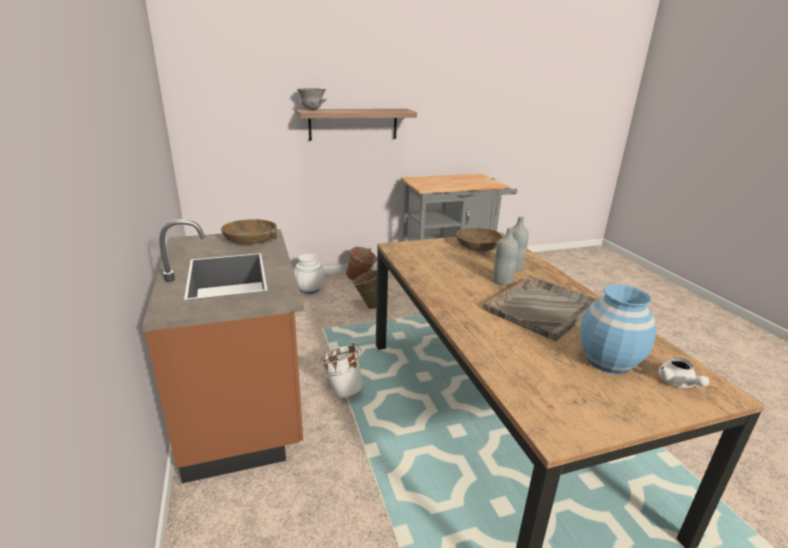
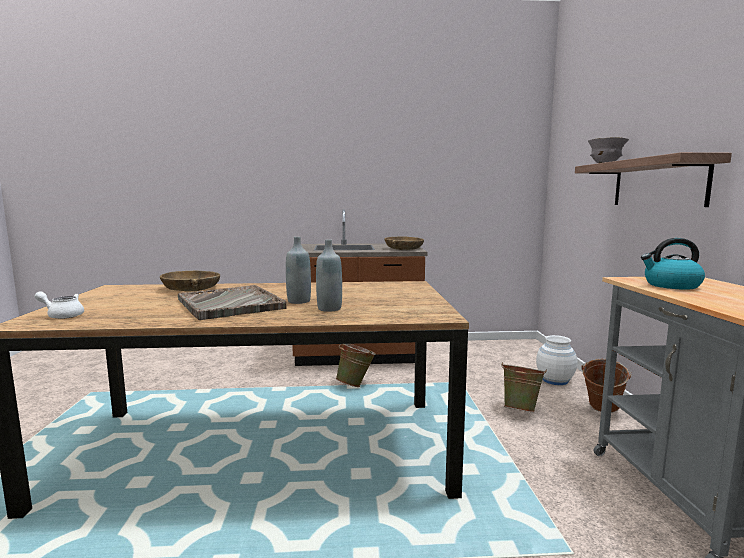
camera: 105 degrees right, 15 degrees down
(342, 390) = (356, 384): white bucket -> green bucket
(439, 184) = (671, 285): none -> kettle
(478, 246) = (408, 305): brown bowl -> brown bowl (191, 288)
(608, 360) = (128, 306): blue vase -> none

